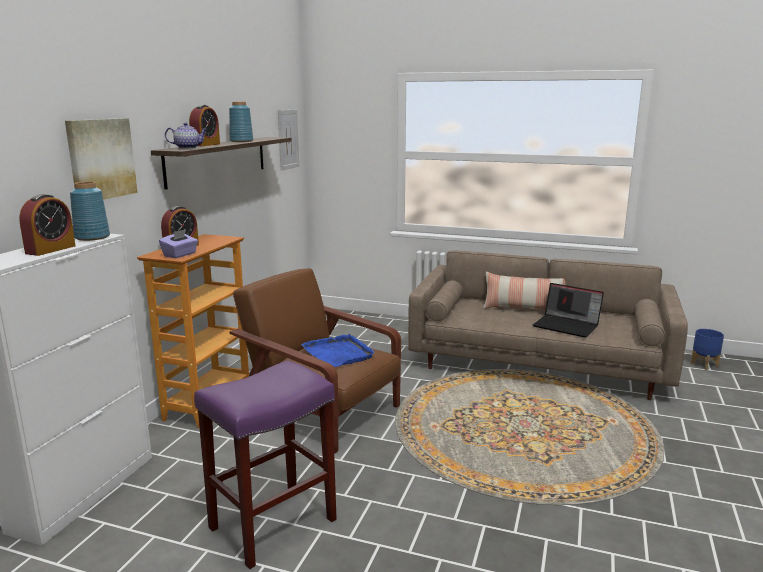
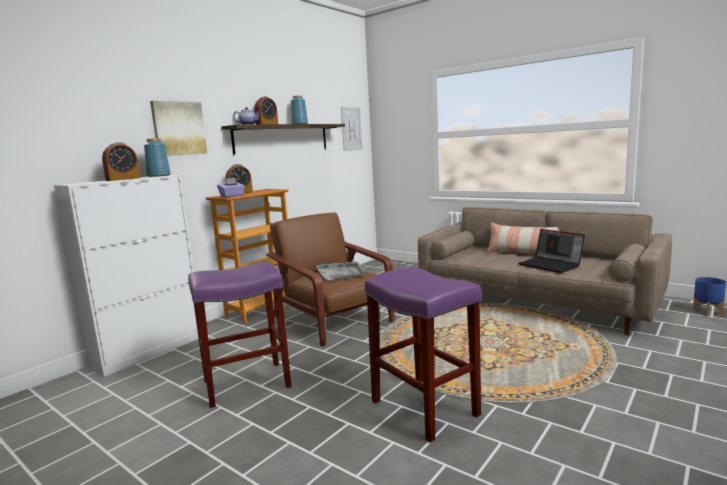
camera: 20 degrees right, 5 degrees down
(339, 353) = (341, 273): blue tray -> grey tray
(512, 524) = (426, 408): none -> purple stool

